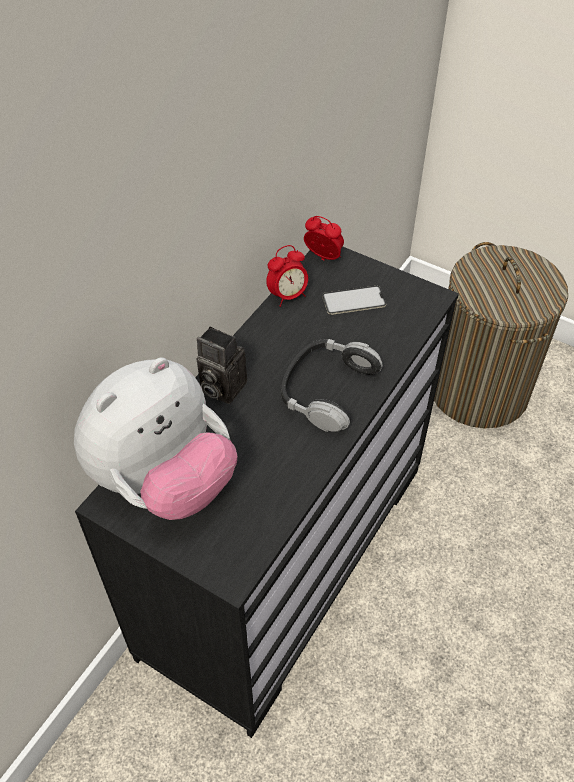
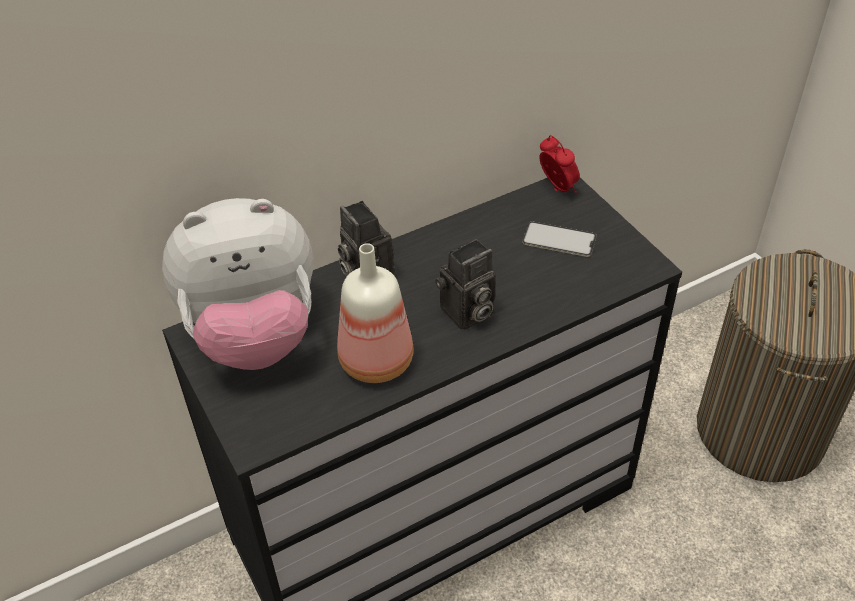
camera: 30 degrees right, 5 degrees down
(285, 460) = (377, 363): none -> bottle
(288, 296) = (493, 212): alarm clock -> none
(326, 390) = (466, 314): headphones -> camera

